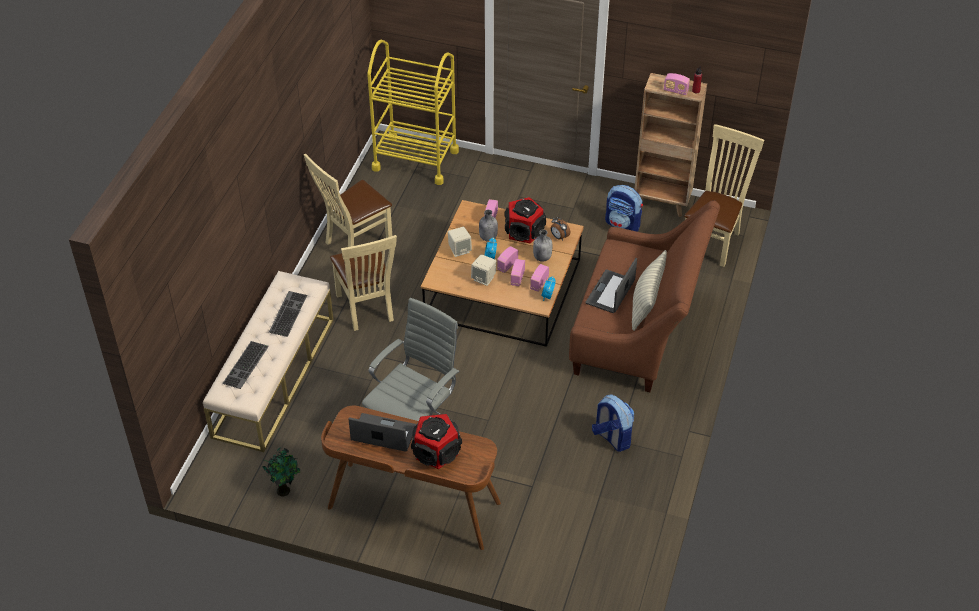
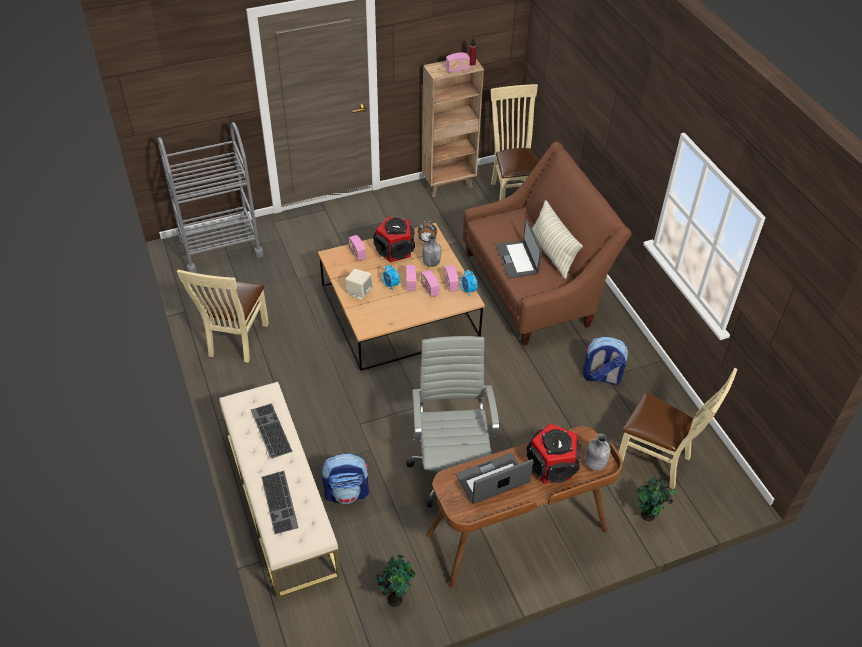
camera: 40 degrees left, 0 degrees up
(367, 309) = (305, 392): beige chair -> beige chair (658, 461)
(415, 160) = (220, 247): yellow cart -> grey cart
(484, 278) = (403, 304): beige speaker -> none
(487, 237) = (371, 270): grey bottle -> grey bottle (594, 464)
(526, 560) = (647, 516): none -> potted plant
(623, 224) = (438, 214): backpack -> backpack (347, 492)

